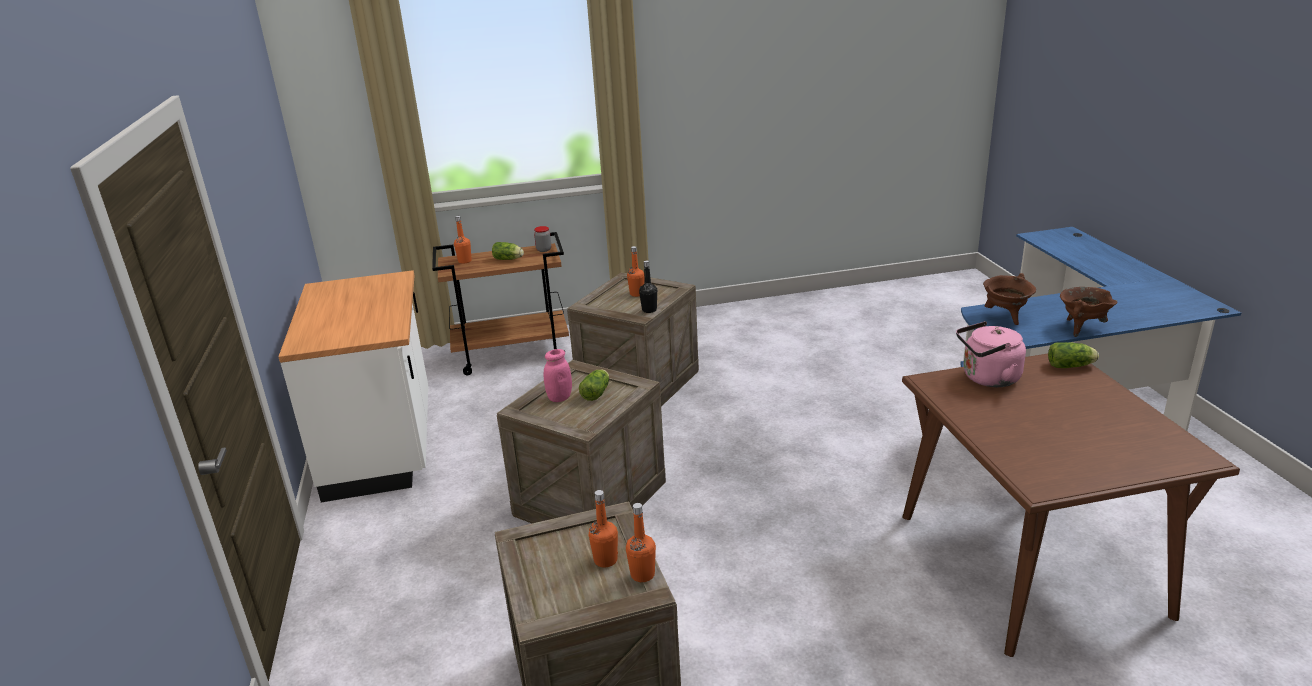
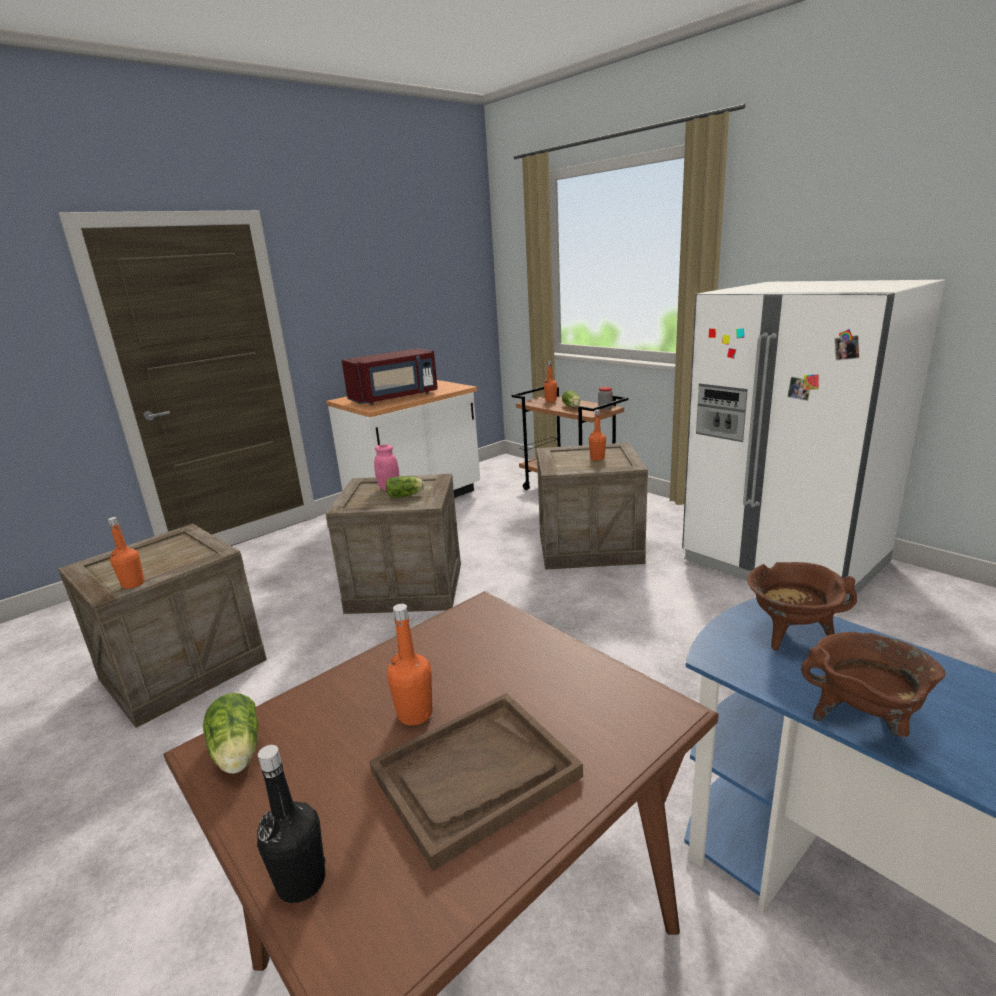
camera: 60 degrees right, 5 degrees down
(368, 315) = (395, 398): none -> red microwave
(605, 560) = (157, 567): orange bottle -> orange bottle (415, 714)
(649, 310) = (569, 469): black bottle -> black bottle (301, 881)
(759, 324) = (783, 561): none -> white fridge
(987, 379) = (522, 648): pink kettle -> none
(1071, 366) = (642, 721): lettuce -> lettuce (237, 754)
(1094, 413) = (475, 775): none -> brown tray

